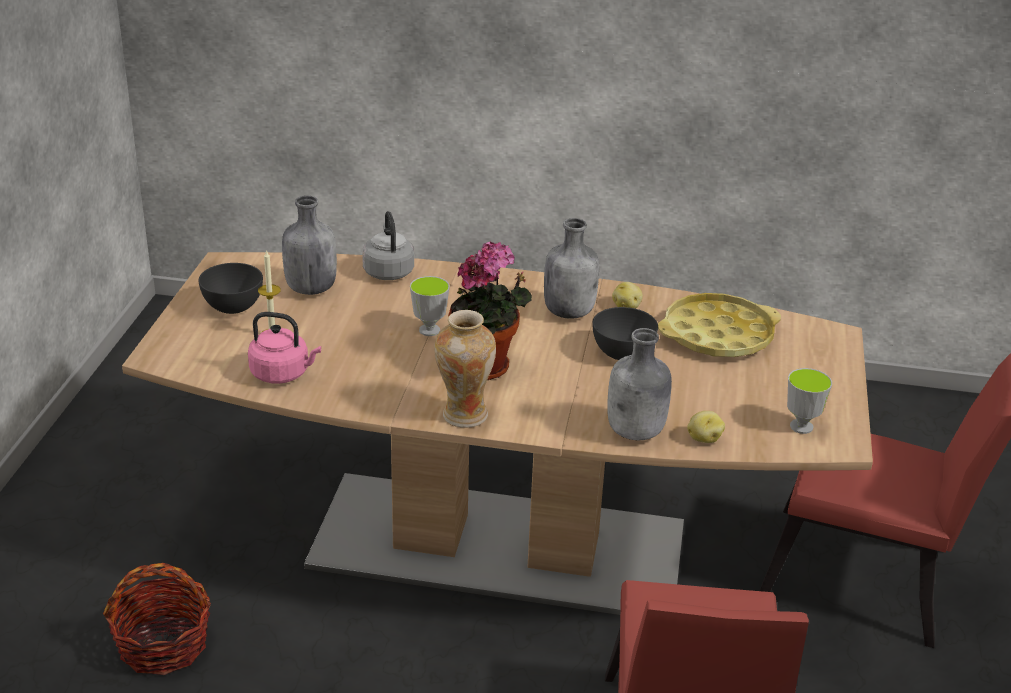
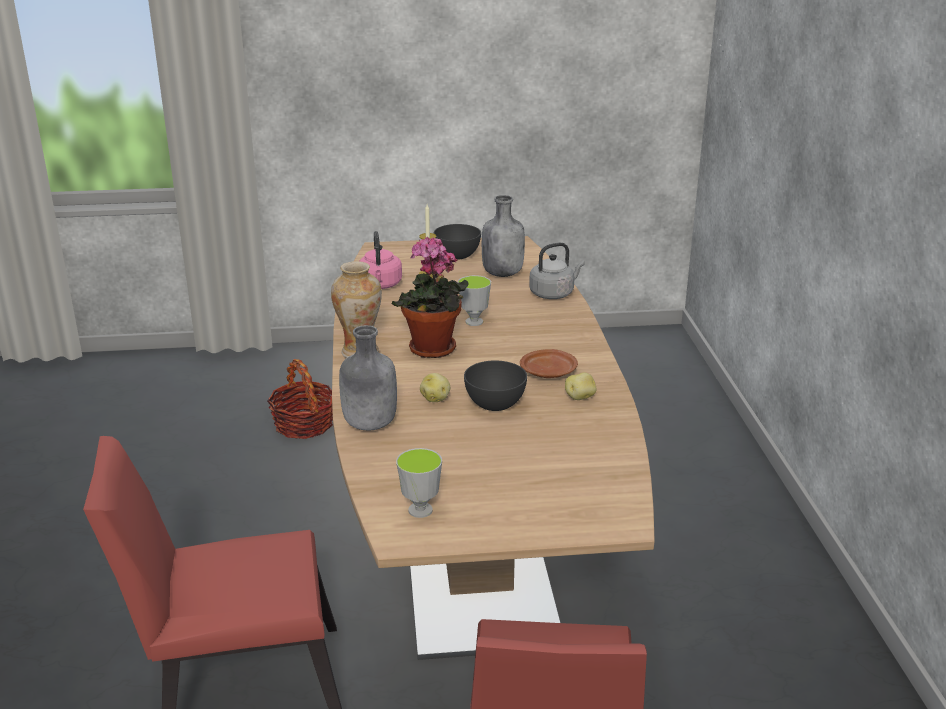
camera: 75 degrees right, 5 degrees down
(569, 312) = (549, 372): grey bottle -> brown plate
(703, 438) = (374, 458): potato -> potato (435, 398)
(717, 335) = (565, 449): yellow tray -> none

